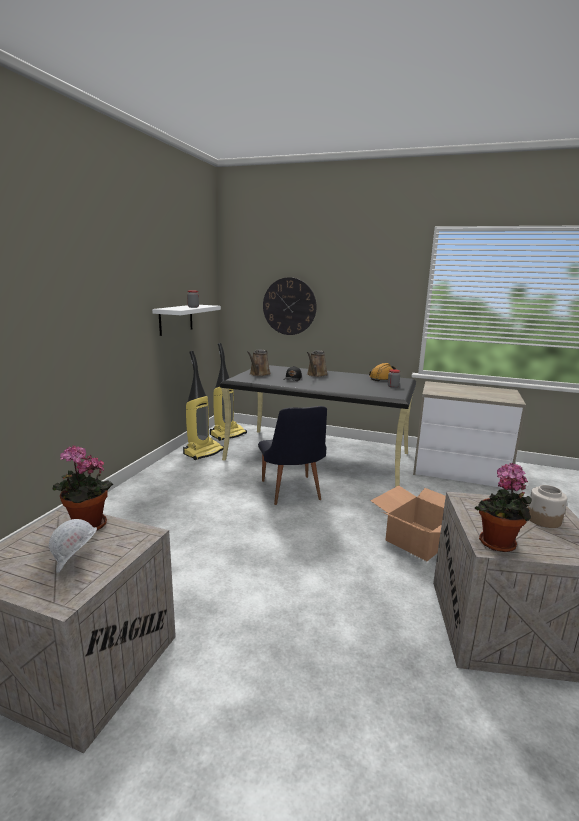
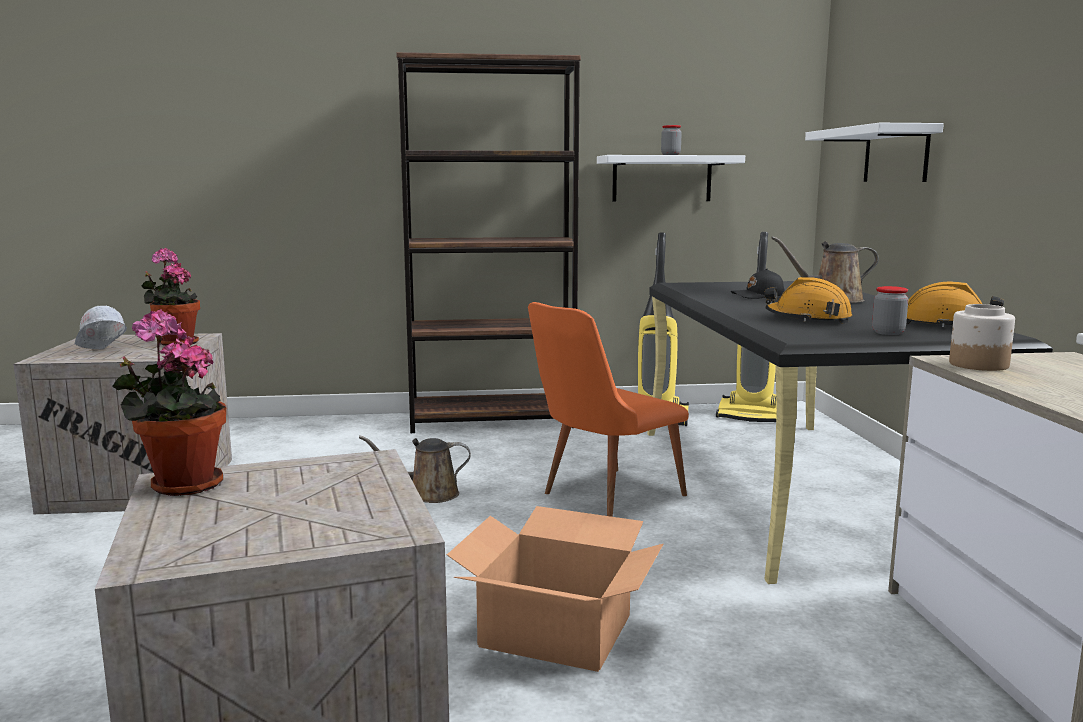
camera: 65 degrees right, 5 degrees down
(142, 489) = (492, 421): none -> brown bookcase
(259, 374) = (739, 286): brown watering can -> brown watering can (427, 495)
(289, 306) = (896, 155): wall clock -> white shelf
(292, 493) = (602, 496): black chair -> orange chair
(357, 386) = (807, 319): none -> orange hard hat
(543, 520) = (309, 520): jar -> jar (978, 365)

